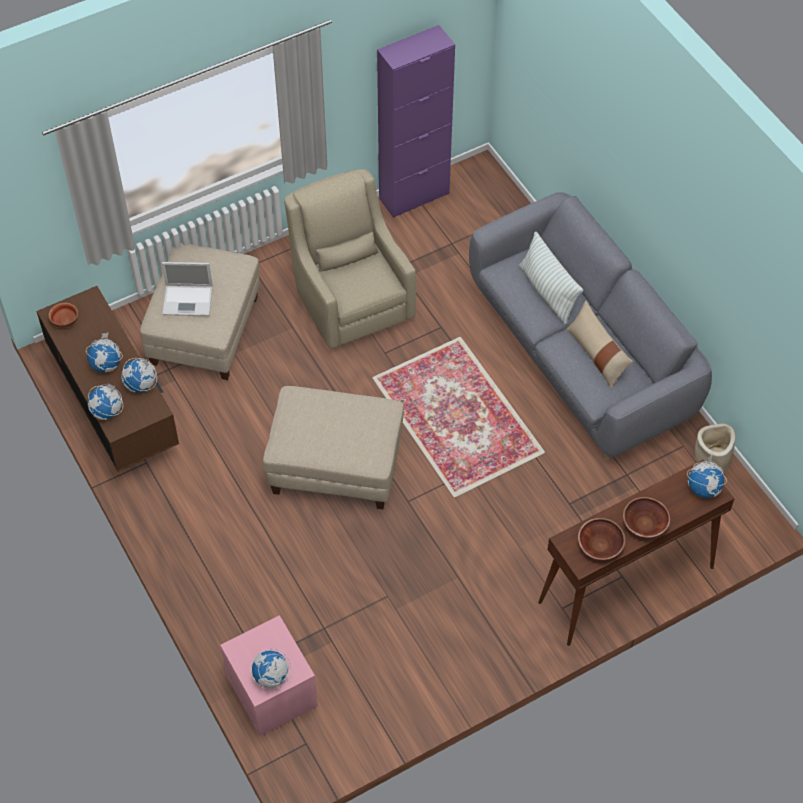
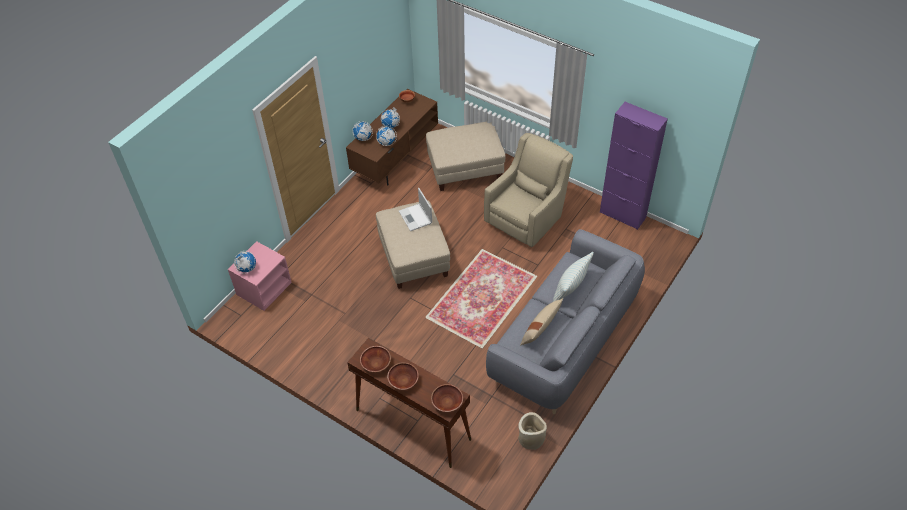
camera: 65 degrees right, 5 degrees down
(189, 300) = (455, 140): laptop -> laptop (415, 217)
(703, 488) = (447, 402): globe -> brown bowl

